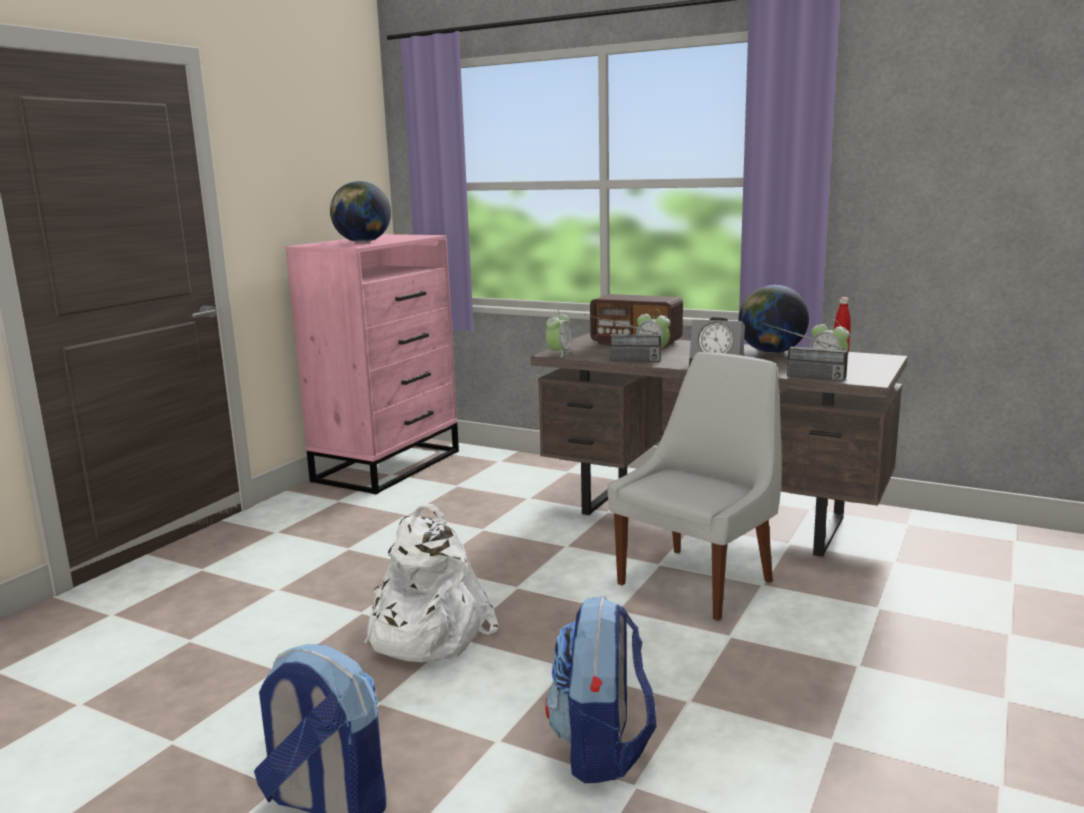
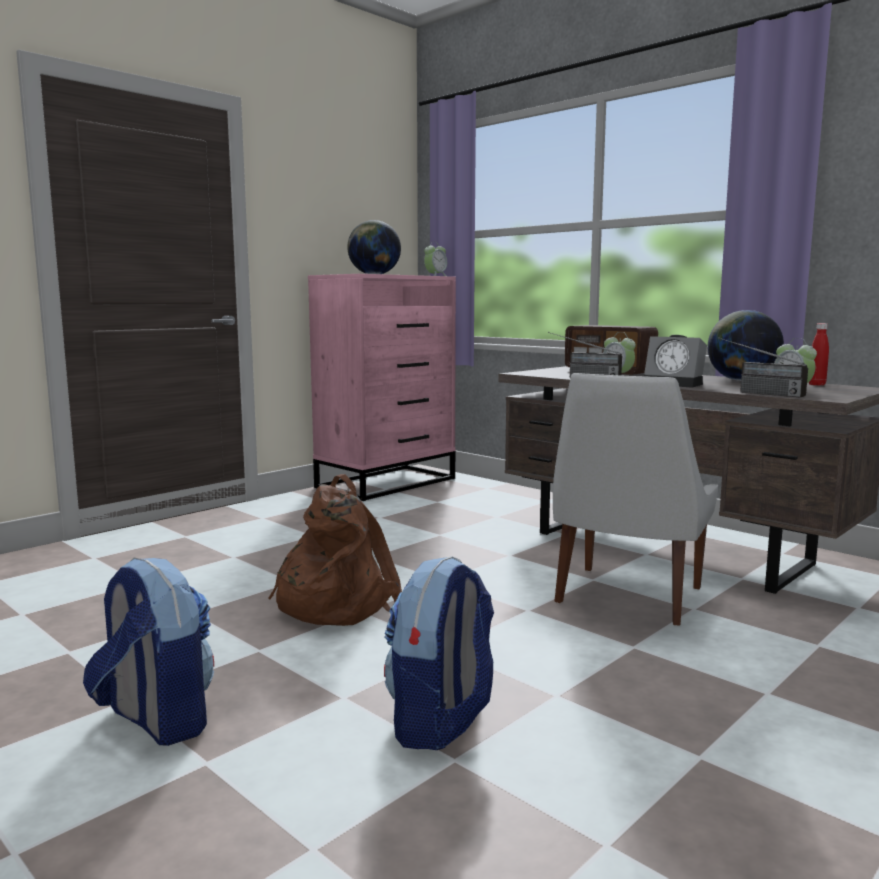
camera: 15 degrees right, 5 degrees down
(424, 632) = (335, 603): white backpack -> brown backpack
(559, 353) = (527, 373): alarm clock -> alarm clock (435, 276)
(699, 581) = (626, 597): white chair -> white chair turned 150 degrees clockwise

